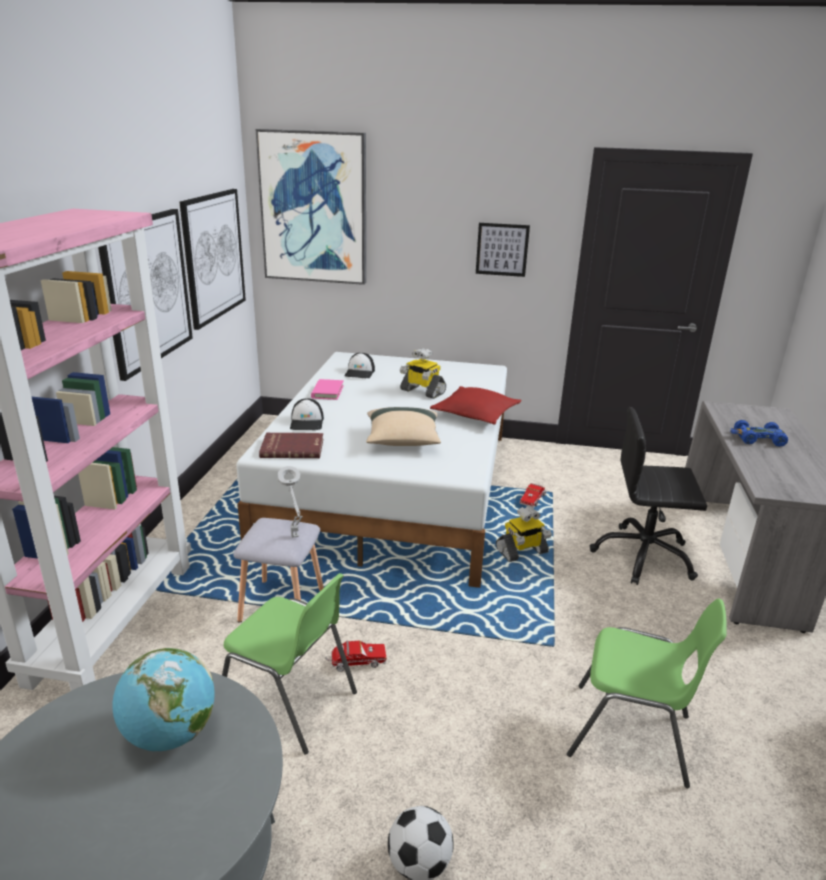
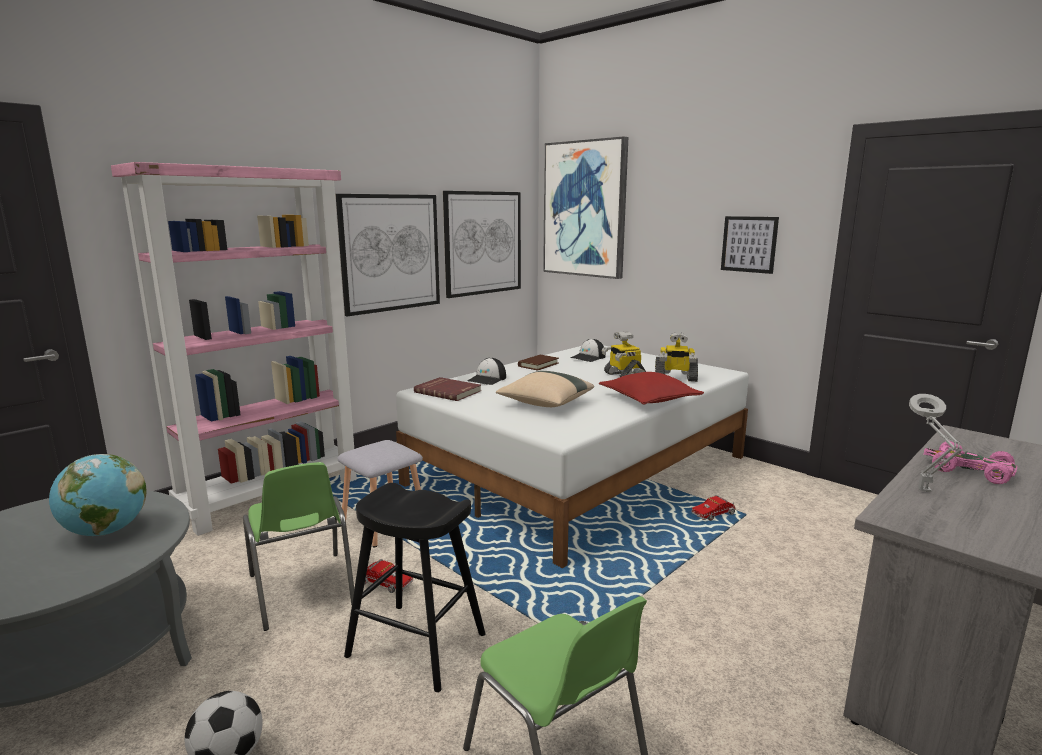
camera: 35 degrees right, 10 degrees down
(295, 538) = (386, 456): grey table lamp -> grey table lamp (925, 492)
(327, 392) = (538, 365): pink book -> brown book
(448, 701) = (417, 645): none -> black stool
(521, 552) = (645, 554): toy robot -> toy robot (675, 378)
(643, 556) = (795, 605): black office chair -> none
(757, 439) = (969, 470): blue toy car -> pink toy car

